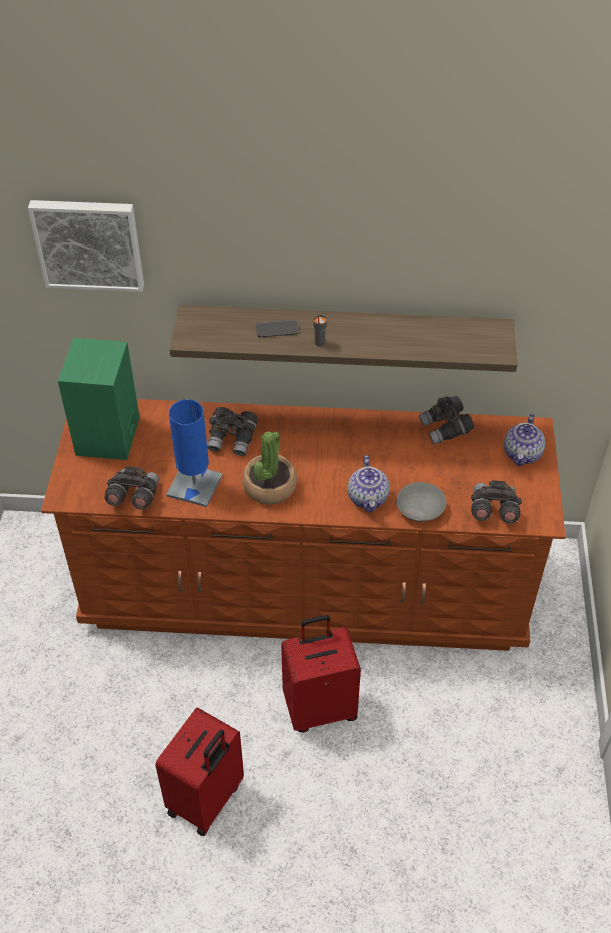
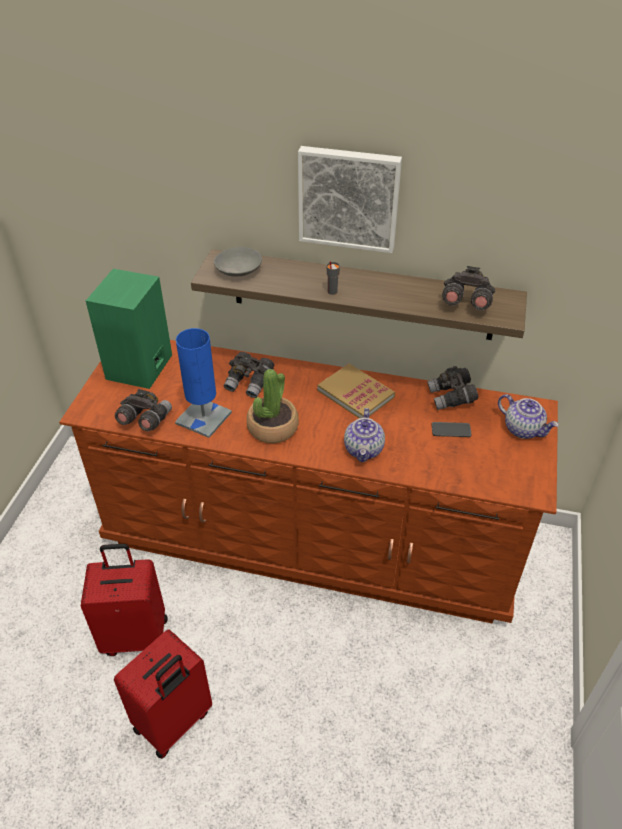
camera: 10 degrees right, 5 degrees down
(89, 243) = (131, 177): picture -> picture (349, 198)
(277, 329) = (295, 276): phone -> phone (451, 430)
(320, 707) = (301, 649): red suitcase -> red suitcase (136, 635)
(347, 437) = (355, 394): none -> book
(419, 509) = (412, 466): grey bowl -> grey bowl (238, 270)
(493, 511) = (485, 477): grey binoculars -> grey binoculars (465, 303)
(522, 454) = (523, 429): teapot -> teapot turned 75 degrees counterclockwise

